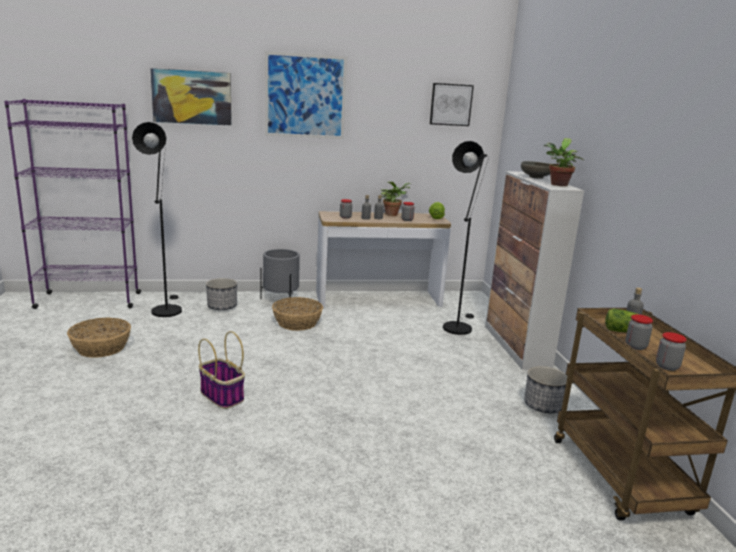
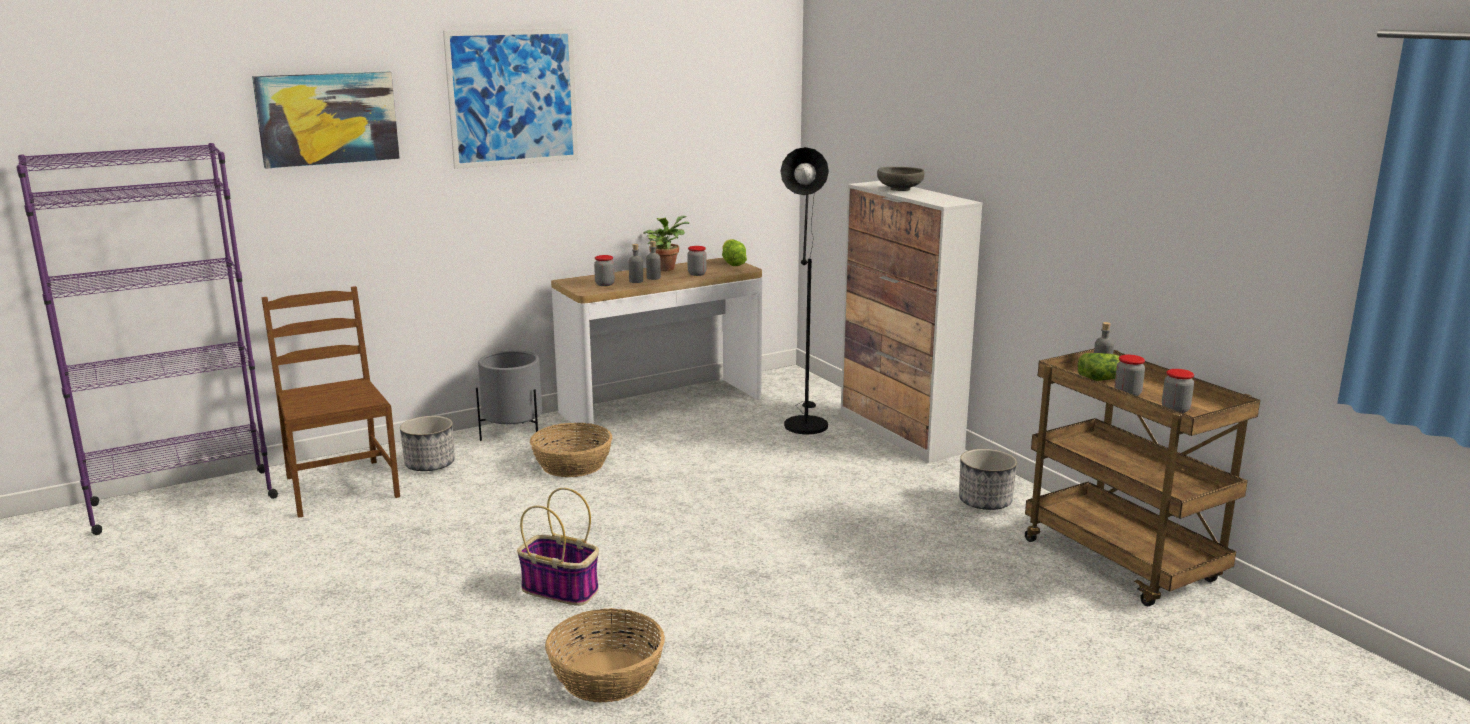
camera: 20 degrees left, 0 degrees up
(101, 347) = (294, 568): basket -> basket (606, 676)
(166, 309) = (340, 487): black floor lamp -> brown chair
(450, 104) = (728, 87): picture -> none
(558, 185) = (943, 198): potted plant -> none

